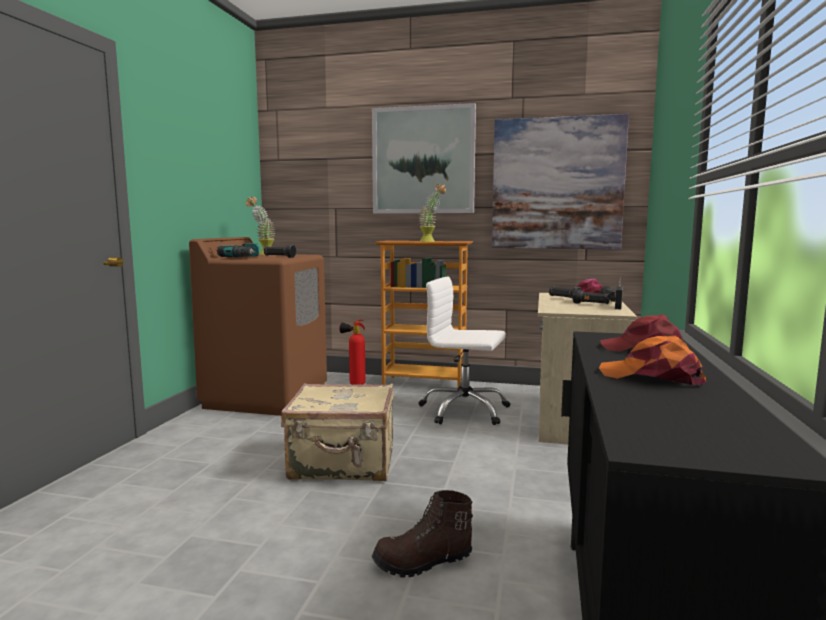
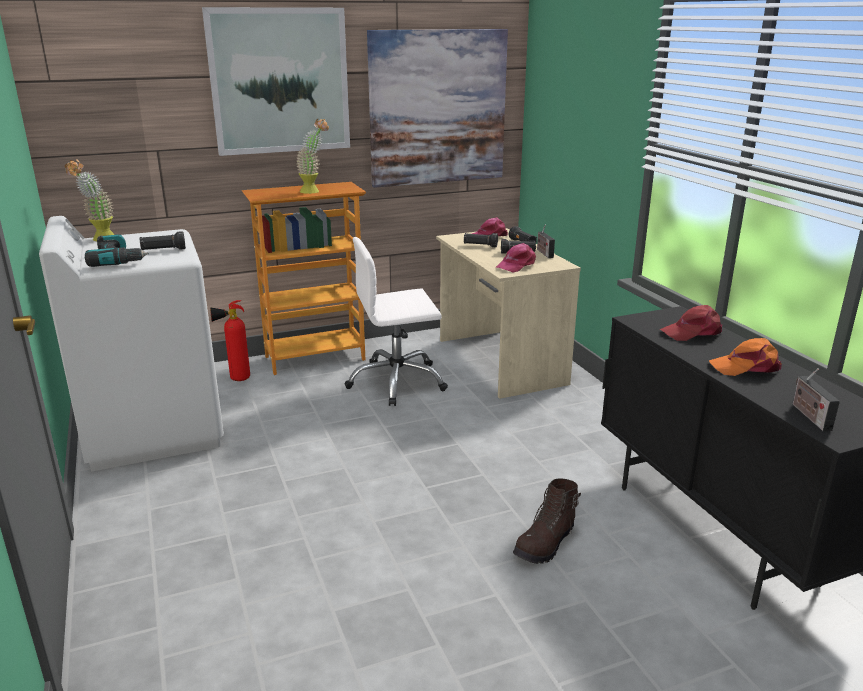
camera: 35 degrees left, 15 degrees up
(266, 397) = (153, 429): brown washing machine -> white washing machine
(343, 464) = (366, 482): beige suitcase -> none
(571, 309) = (516, 265): none -> pink cap
(645, 422) = (809, 416): none -> radio

